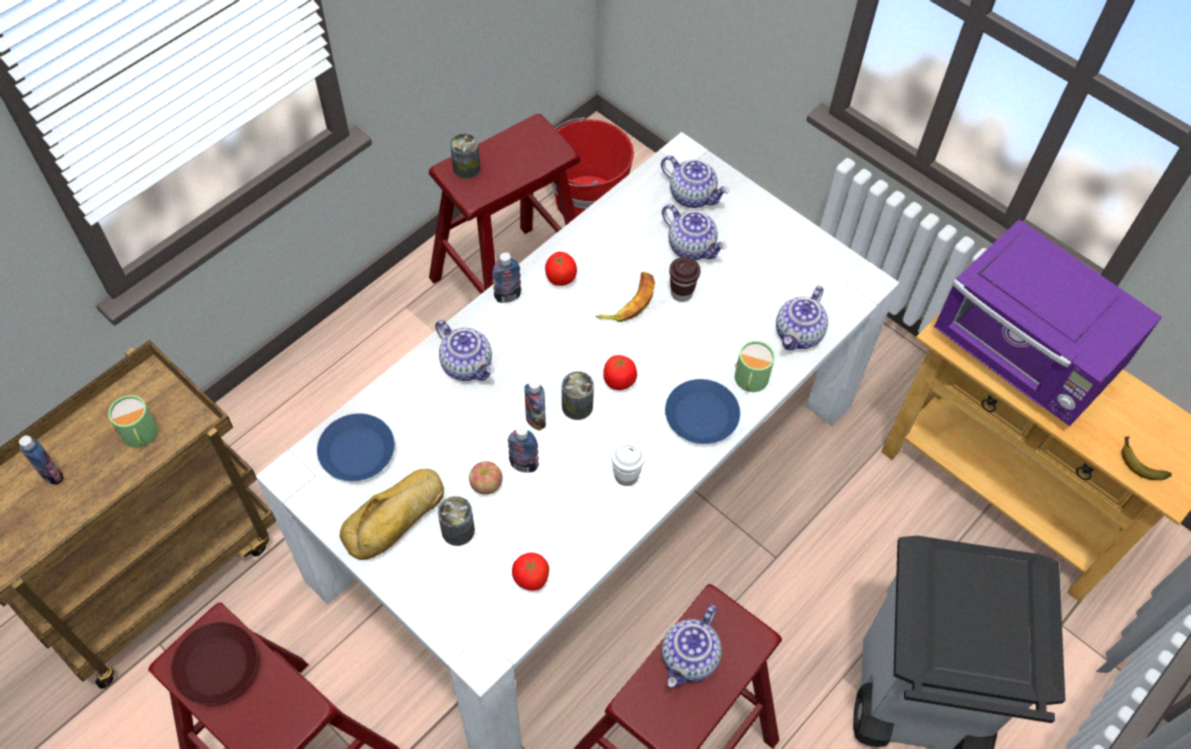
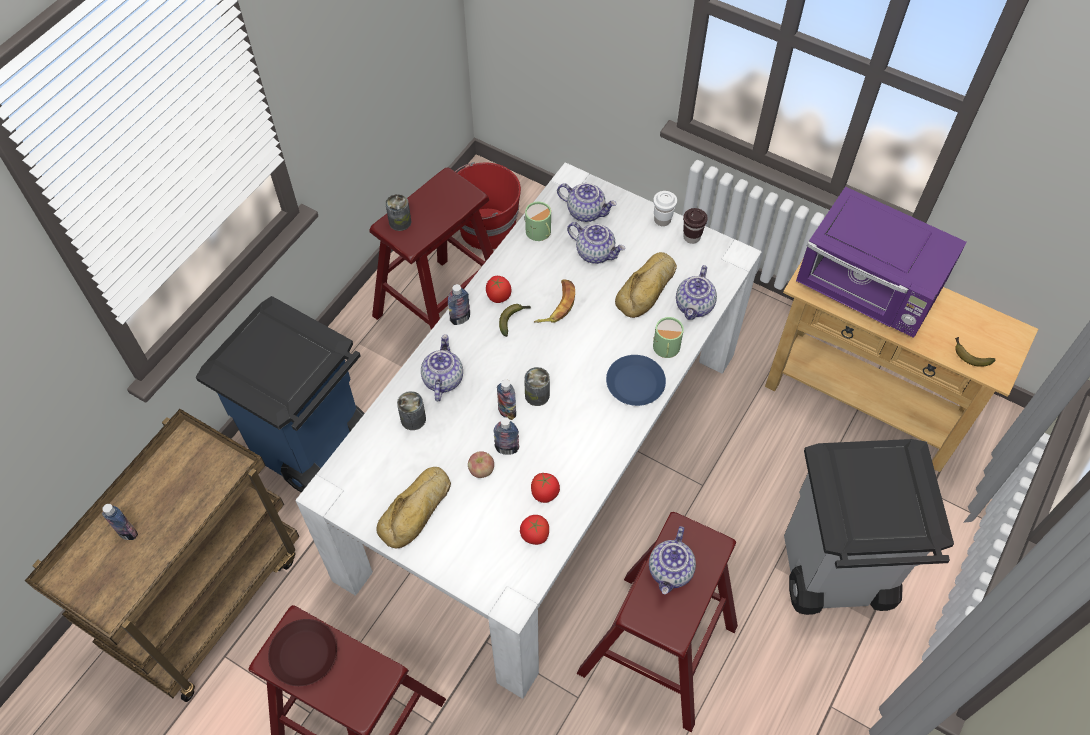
camera: 10 degrees left, 0 degrees up
(140, 435) = (191, 487): green mug -> green mug (539, 233)
(320, 418) = (311, 447): none -> blue trash can
(357, 452) = (372, 465): blue plate -> none
(458, 530) = (468, 510): can -> can (413, 419)
(467, 365) = (442, 379): teapot -> teapot turned 120 degrees counterclockwise
(572, 309) = (513, 320): none -> banana
(619, 381) = (565, 369): tomato -> tomato (545, 493)
(626, 475) = (588, 441): white cup -> white cup (662, 220)
(681, 293) = (596, 291): brown cup -> brown cup (691, 237)
(745, 303) = (648, 289): none -> bread

